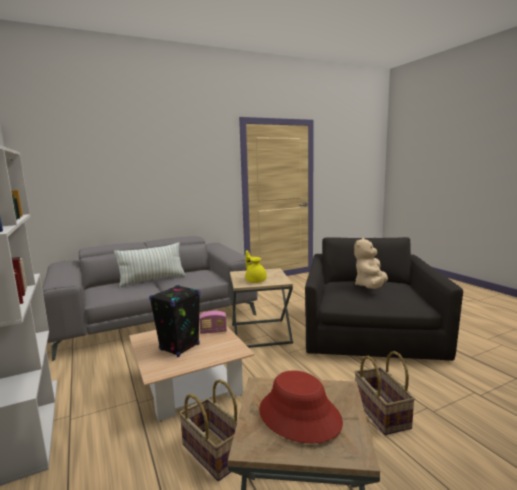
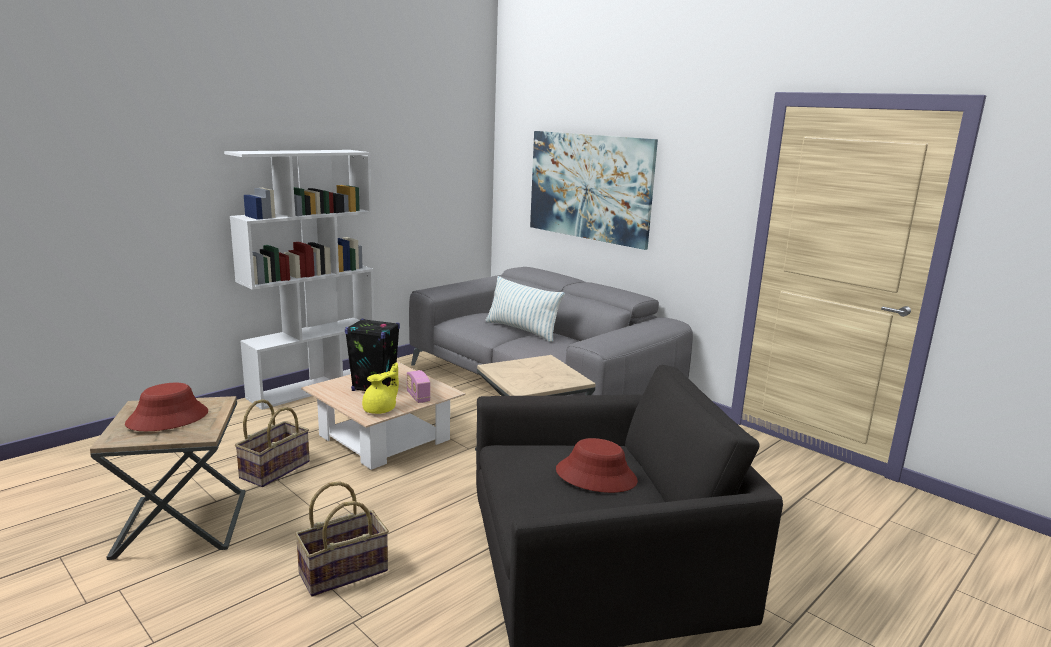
camera: 70 degrees right, 5 degrees up
(128, 179) = (589, 187): none -> picture
(255, 280) = (515, 373): yellow teapot -> yellow teapot (381, 409)
(370, 287) = (596, 476): beige plush toy -> red hat

